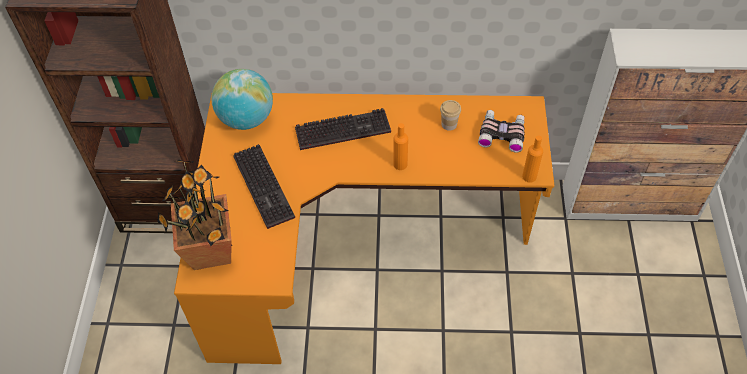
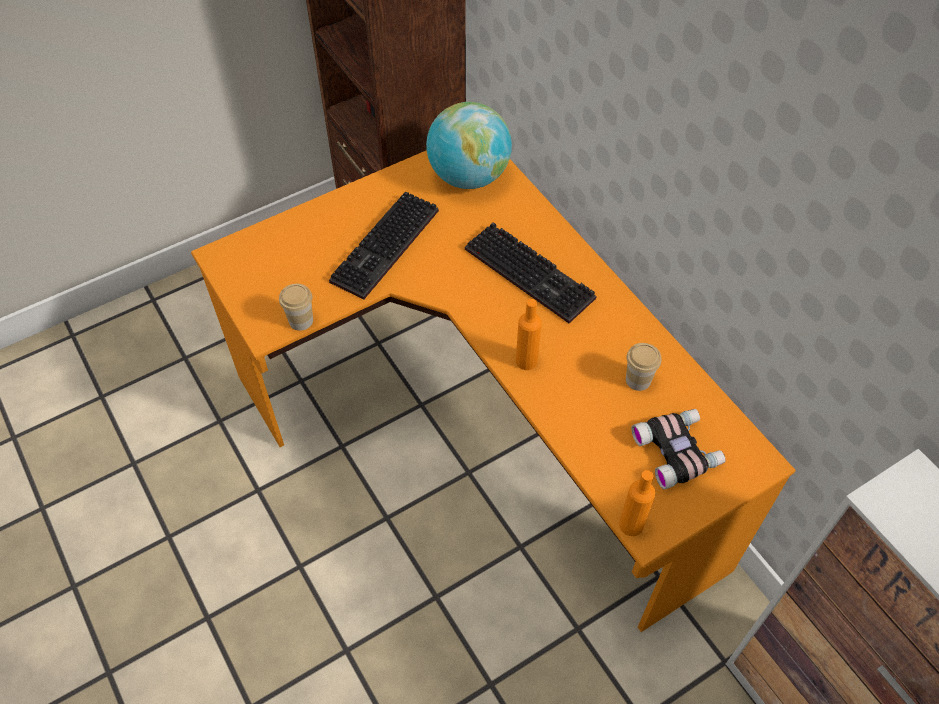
camera: 55 degrees right, 0 degrees up
(210, 251) = (263, 250): potted plant -> none
(284, 257) = (301, 320): none -> cup

